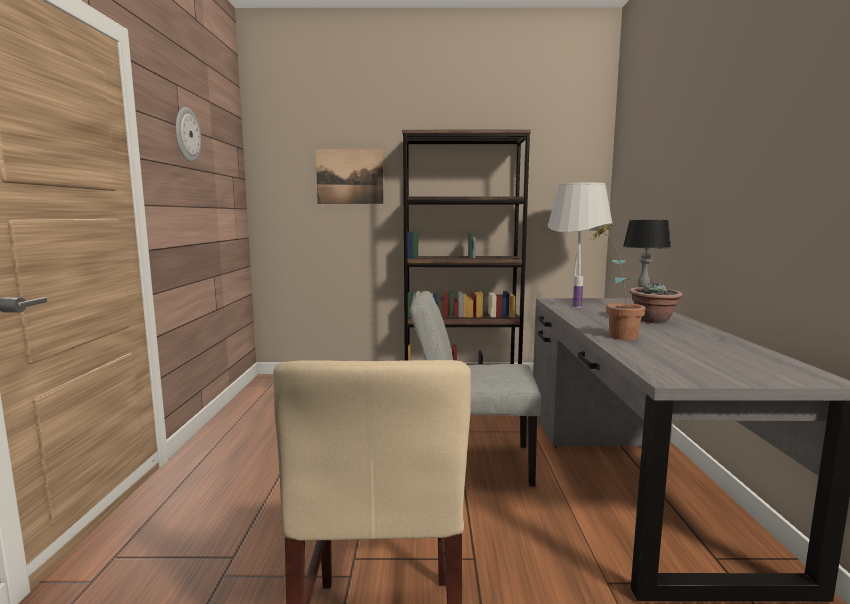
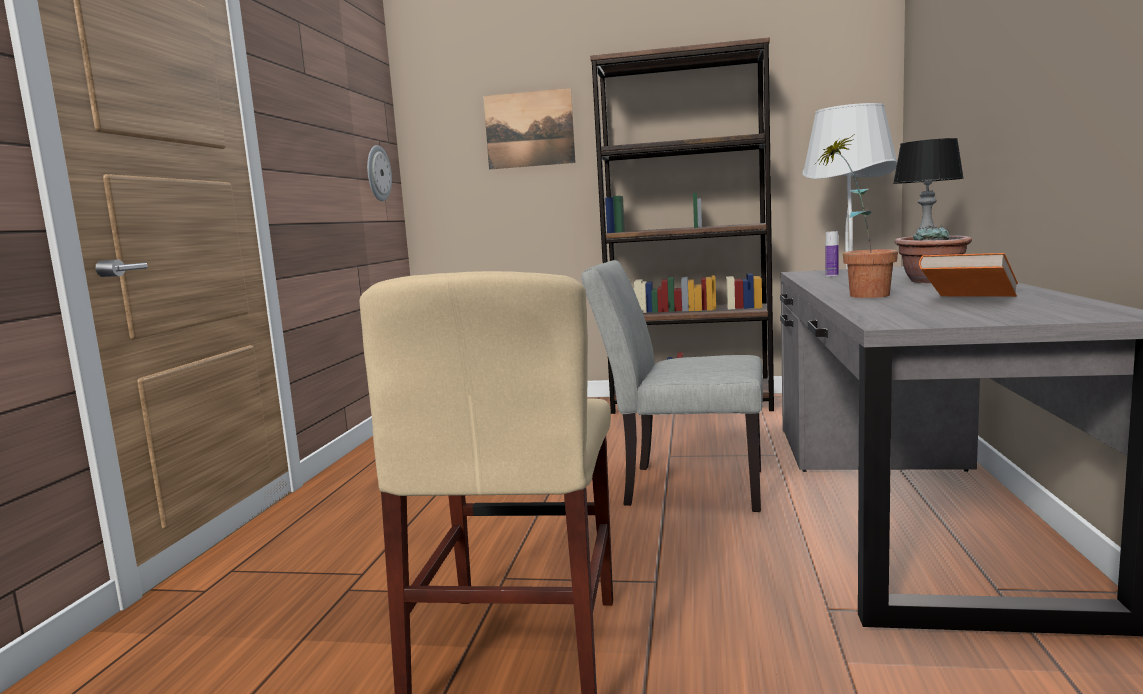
camera: 10 degrees right, 0 degrees up
(186, 134) = (313, 84): wall clock -> wall clock (377, 173)
(699, 351) = (968, 301): none -> orange book

